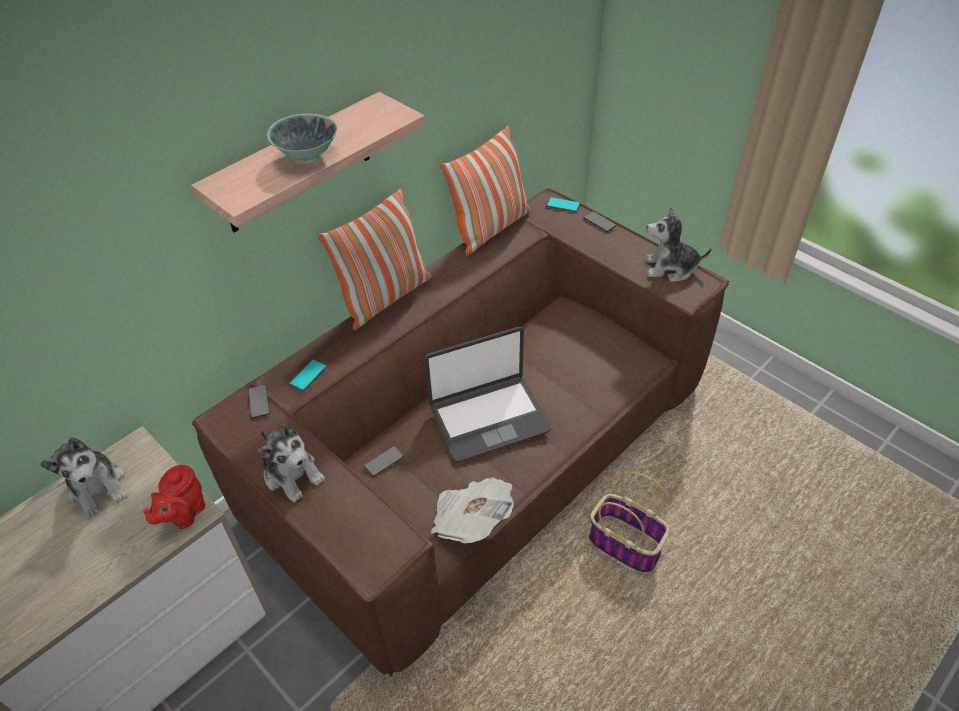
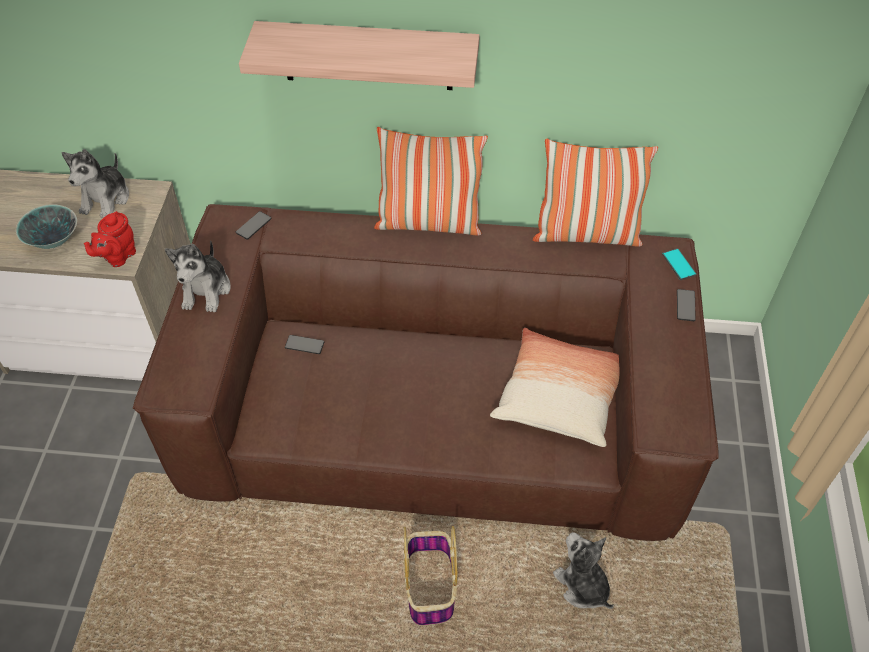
camera: 50 degrees right, 5 degrees up
(184, 514) = (118, 256): red teapot -> red teapot turned 45 degrees counterclockwise
(307, 157) = (345, 52): bowl -> bowl (53, 242)
(308, 375) = (304, 234): phone -> none
(471, 520) = (296, 438): newspaper -> none
(488, 418) = (408, 383): laptop -> none
(581, 343) = (558, 397): none -> pillow
(670, 268) = (682, 398): plush toy -> plush toy (582, 585)

